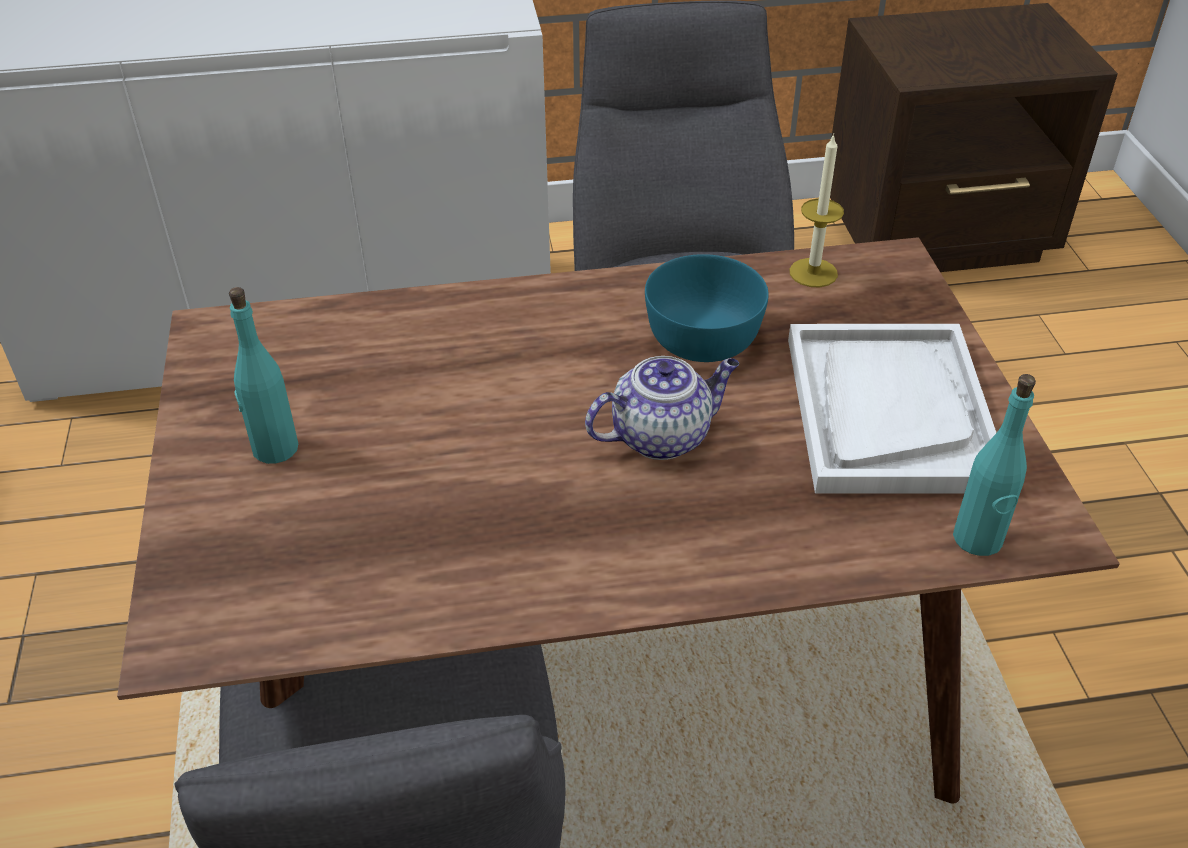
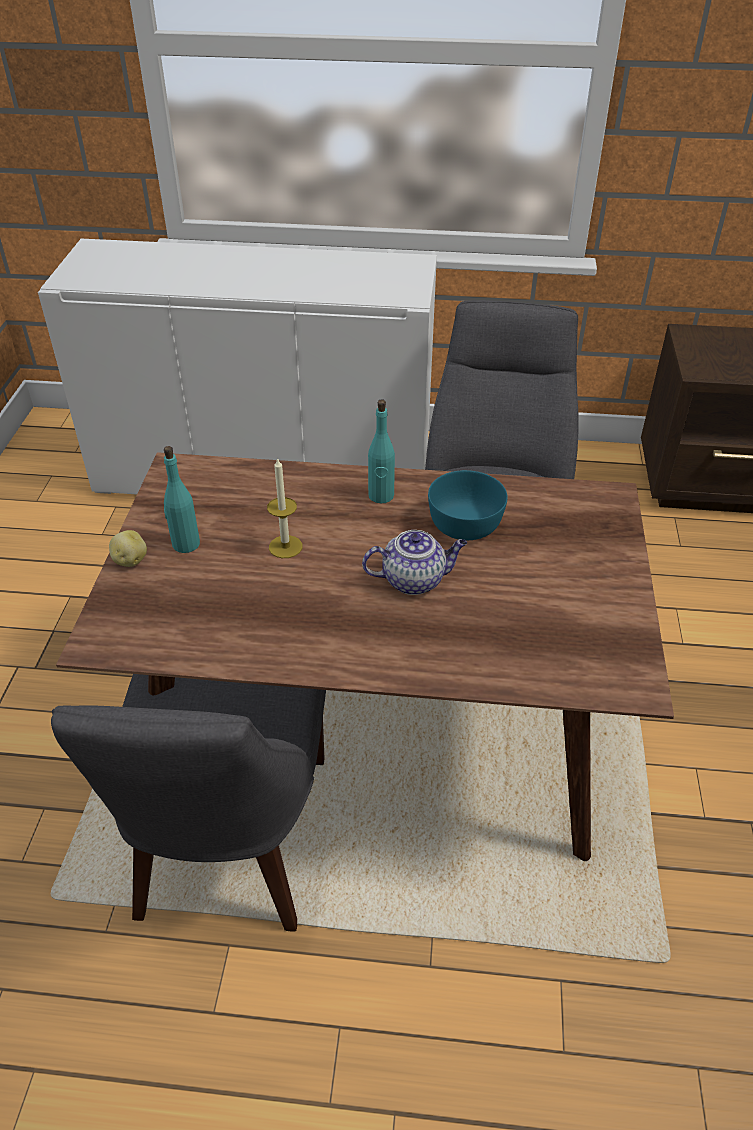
camera: 15 degrees right, 0 degrees up
(188, 493) = (130, 560): none -> potato
(813, 273) = (554, 495): candle -> candle (285, 547)
(888, 411) = (564, 592): white tray -> none
(978, 539) = (587, 682): turquoise bottle -> turquoise bottle (381, 496)

